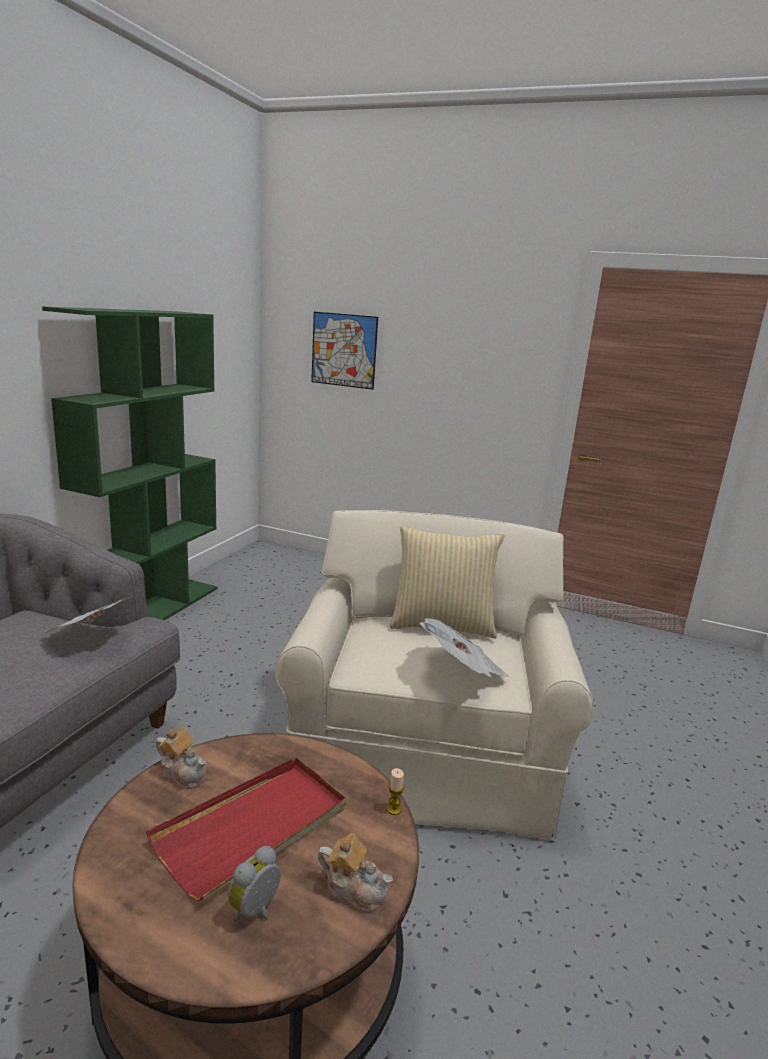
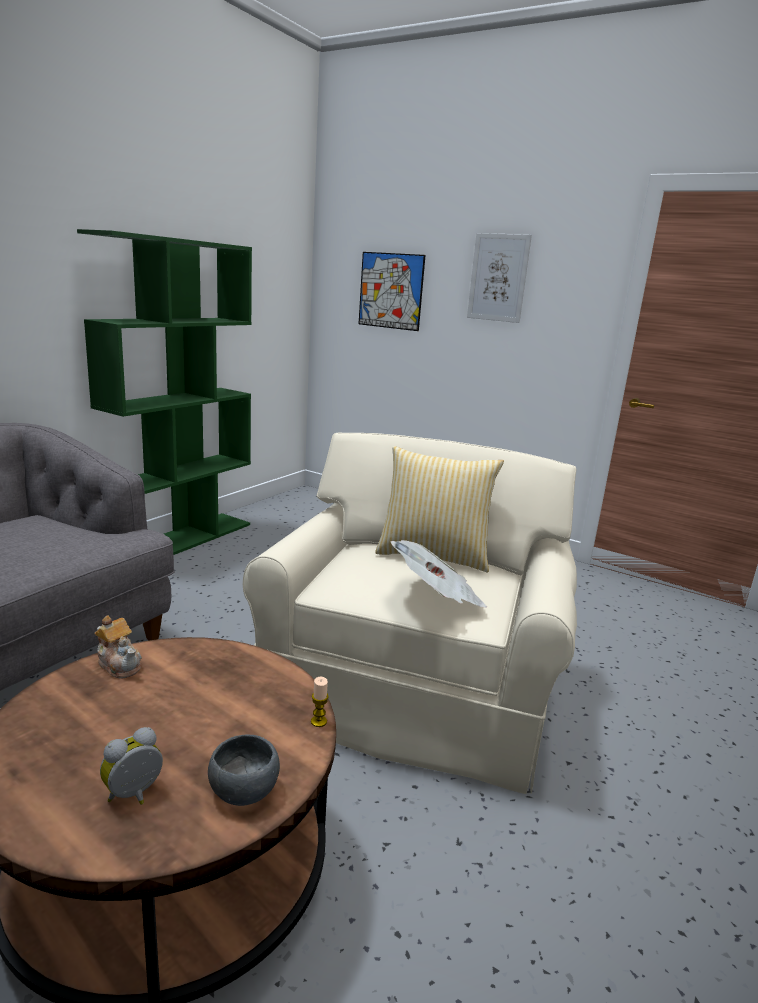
camera: 10 degrees right, 0 degrees up
(89, 635) = (80, 537): newspaper -> none
(253, 828) = (166, 720): red tray -> none
(354, 889) = (244, 789): teapot -> grey bowl
(451, 340) = (498, 278): none -> picture

